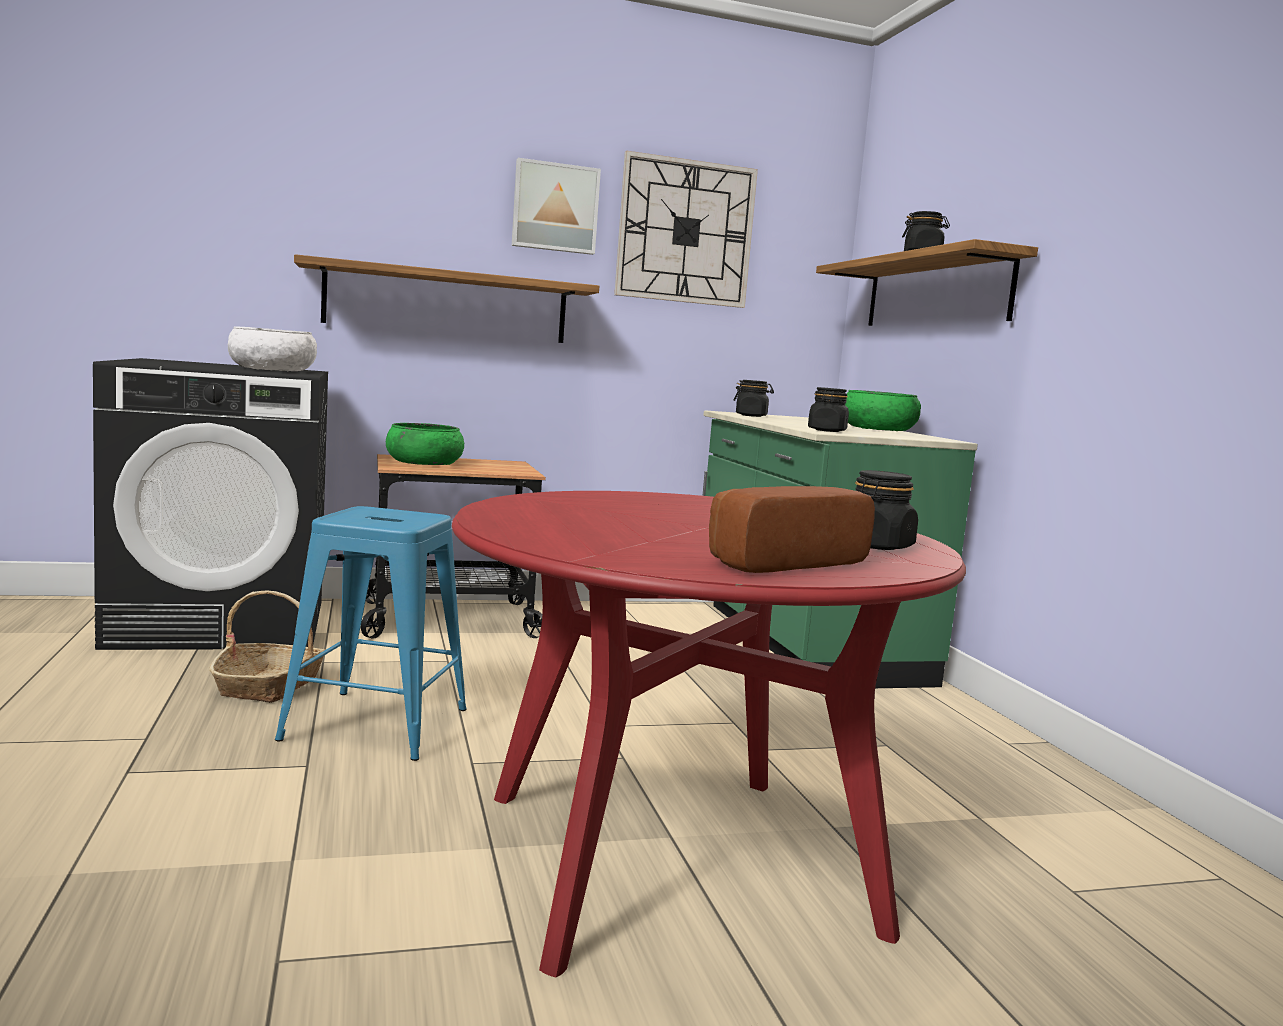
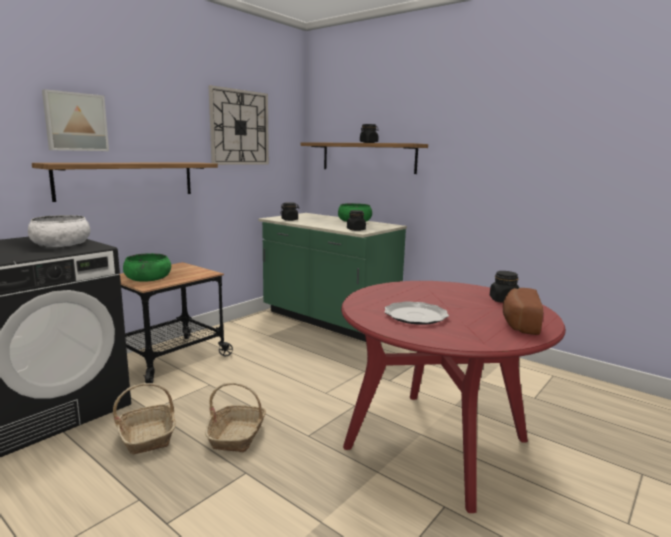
camera: 35 degrees left, 5 degrees up
(375, 724) = (237, 435): blue stool -> basket
(555, 208) = (178, 118): picture -> picture (75, 122)
(600, 518) = (415, 316): none -> plate

